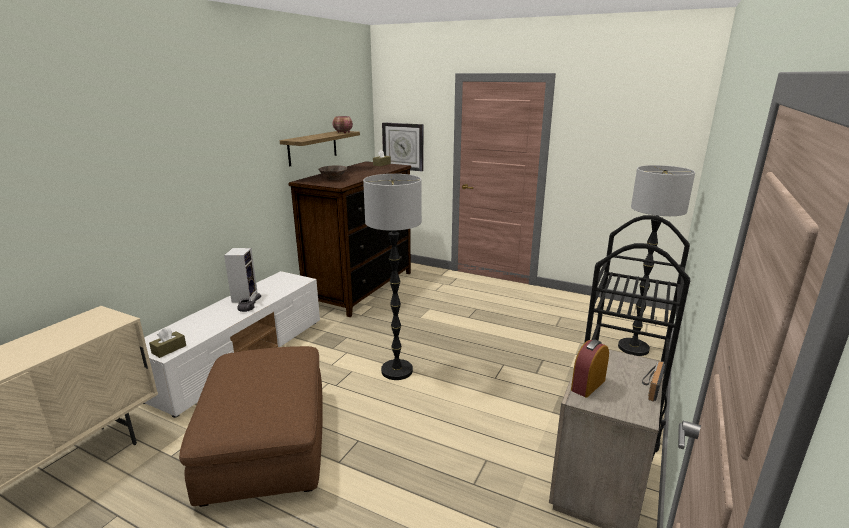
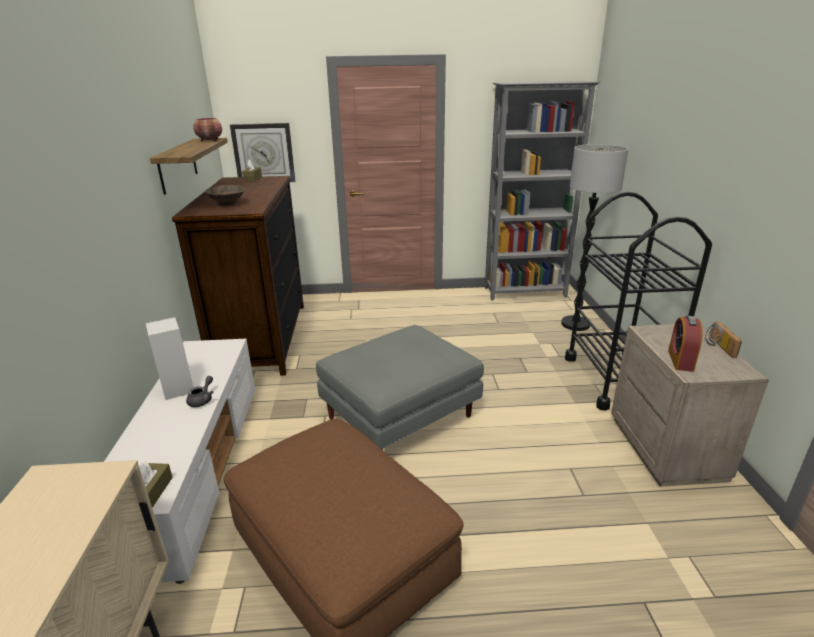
camera: 30 degrees left, 5 degrees up
(397, 370) = (401, 415): floor lamp -> grey ottoman
(613, 307) = (525, 292): none -> grey bookcase

